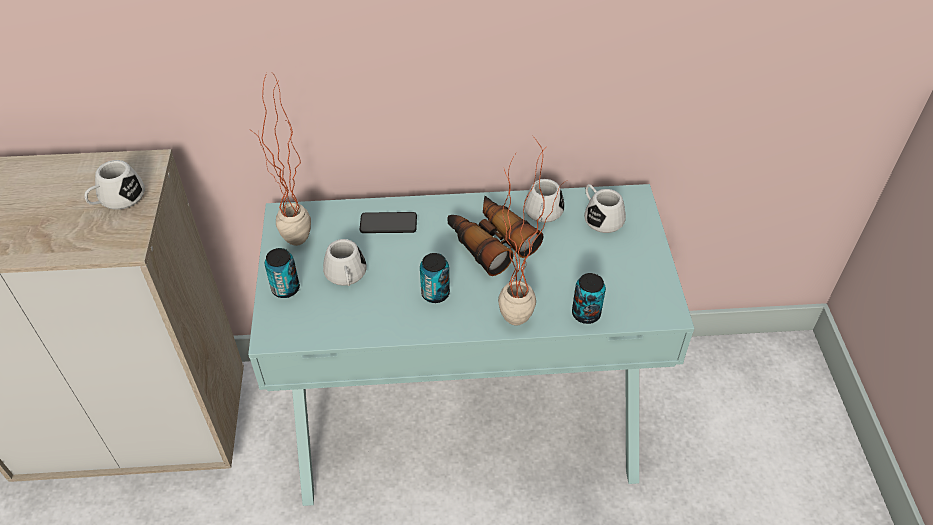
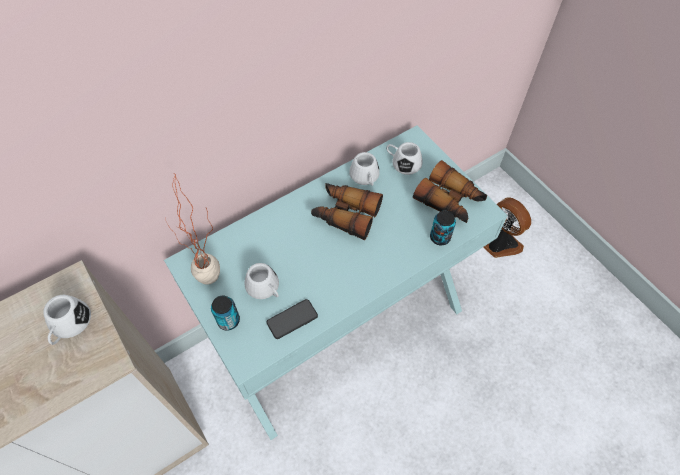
camera: 30 degrees left, 10 degrees up
(388, 224) = (267, 233): phone -> phone (292, 319)
(435, 293) = (336, 271): can -> none
(524, 313) = (402, 256): potted plant -> none
(629, 280) = (450, 200): none -> binoculars
(748, 426) = (499, 244): none -> fan

